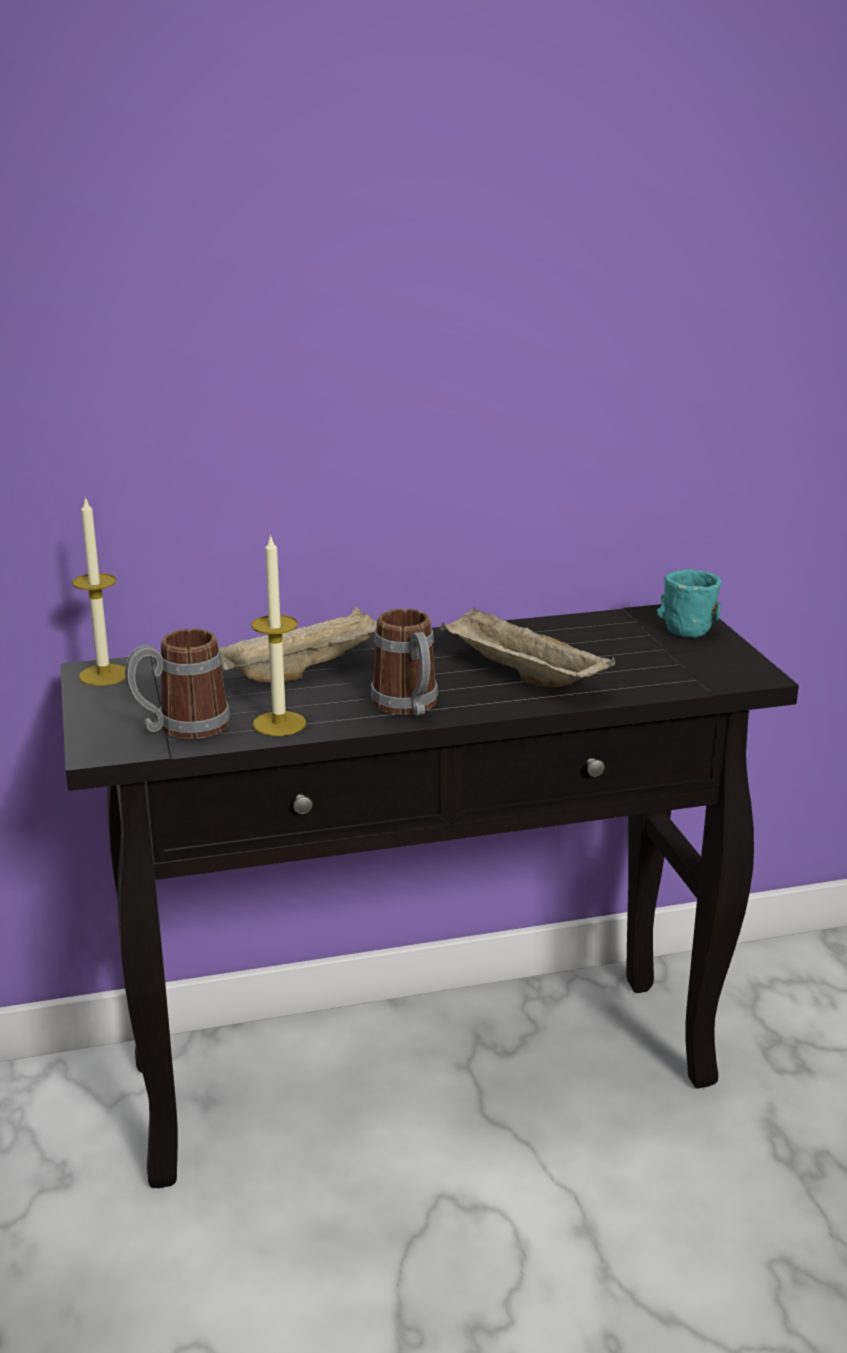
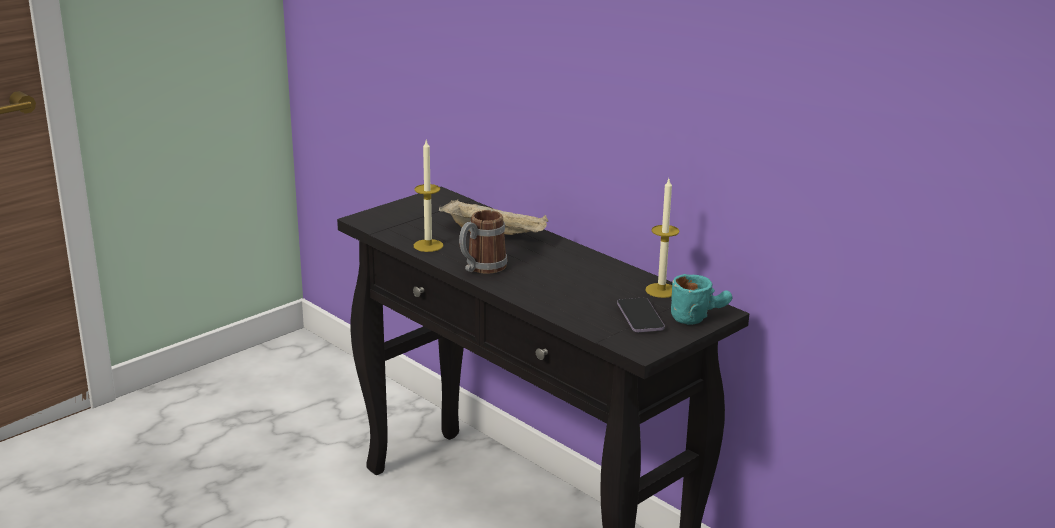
camera: 60 degrees right, 0 degrees up
(104, 675) = (437, 197): candle -> candle (661, 290)
(181, 728) = (400, 227): mug -> none
(520, 675) = (557, 285): beige tray -> none
(663, 653) = (640, 317): none -> phone

